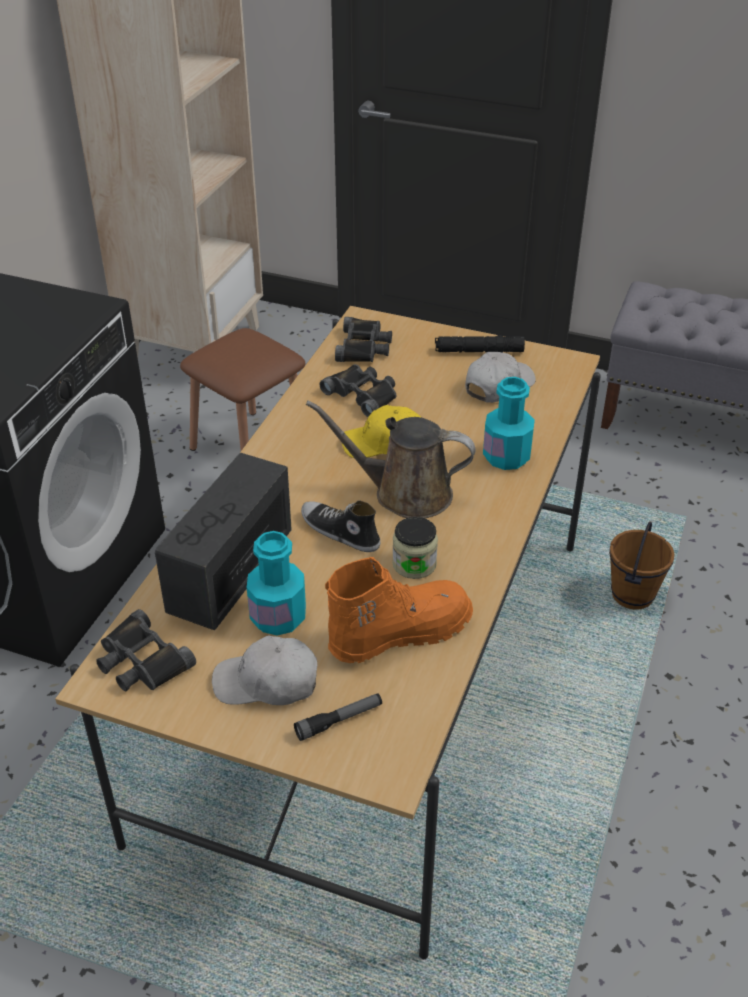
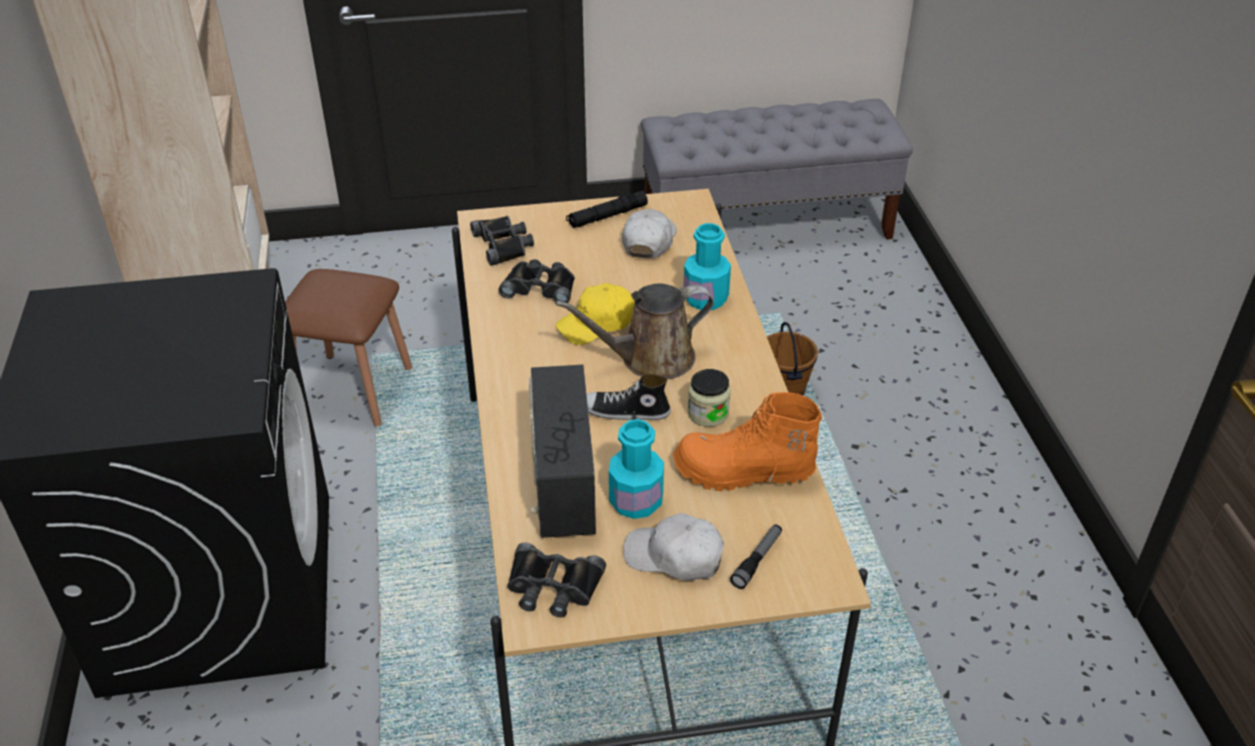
camera: 30 degrees left, 0 degrees up
(267, 683) = (674, 557): white cap -> white cap turned 45 degrees clockwise
(399, 633) = (743, 472): orange boot -> orange boot turned 120 degrees counterclockwise

